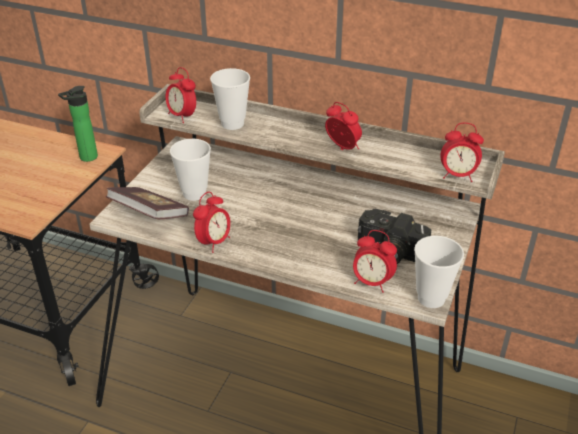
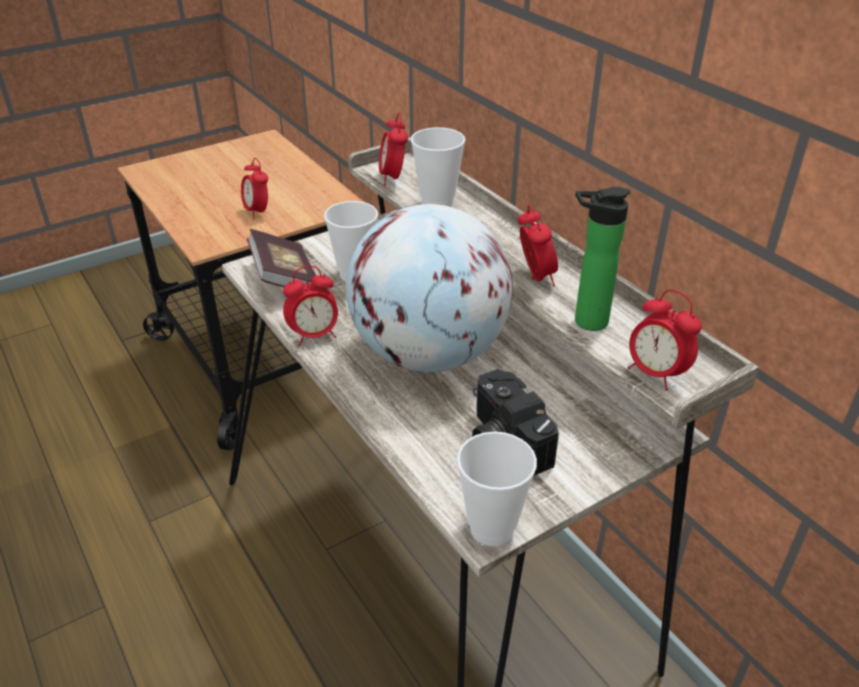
camera: 35 degrees right, 0 degrees up
(86, 158) = (321, 204): bottle -> bottle (585, 322)
(297, 223) = (429, 354): none -> globe
(372, 282) = (437, 468): alarm clock -> alarm clock (257, 212)

